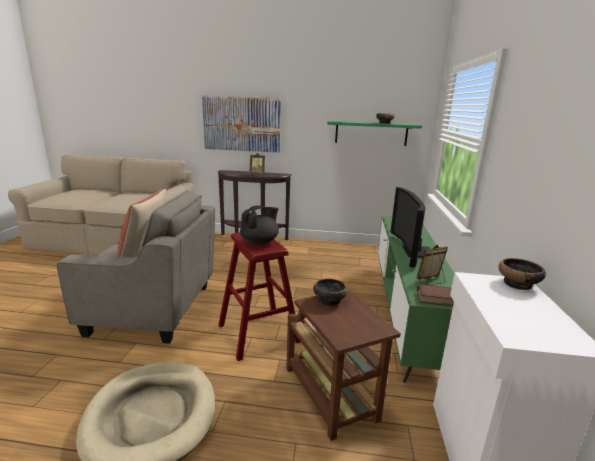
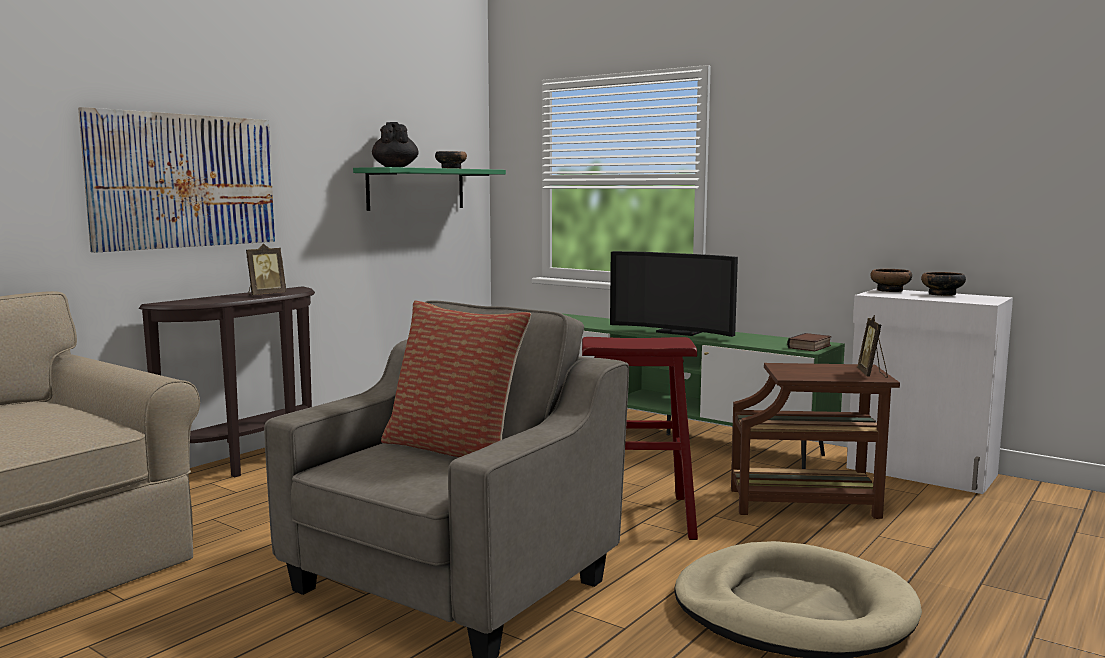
camera: 60 degrees left, 10 degrees down
(260, 242) = (644, 341): black teapot -> black teapot (395, 167)
(329, 300) = (790, 371): bowl -> bowl (942, 294)
(431, 281) = (767, 341): picture frame -> picture frame (872, 375)

